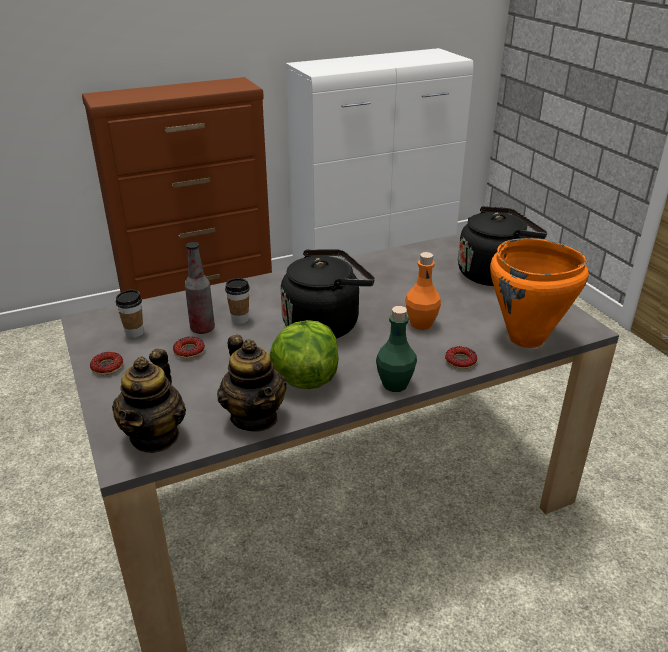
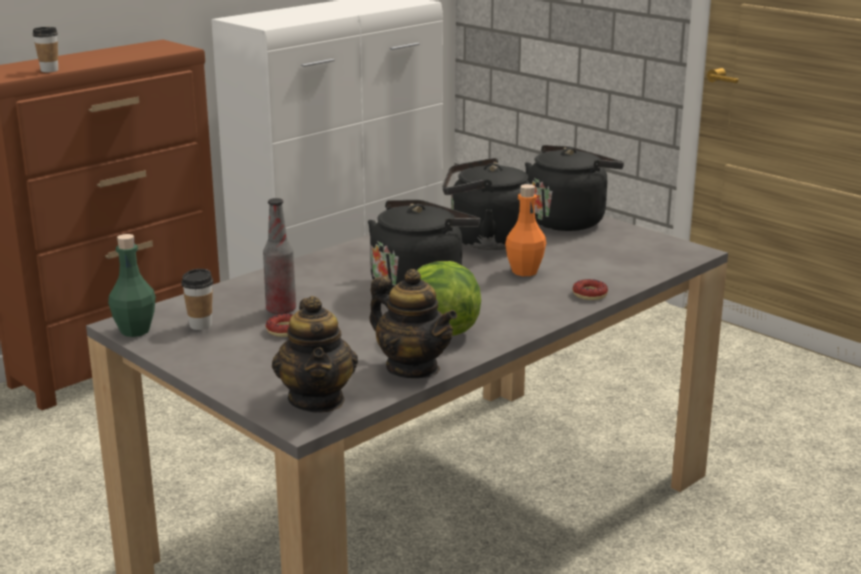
camera: 20 degrees left, 10 degrees down
(107, 367) = (199, 357): donut -> none
(240, 319) = (317, 296): cup -> cup (49, 70)
(395, 384) = (537, 321): green bottle -> green bottle (135, 331)
(410, 284) = (485, 241): none -> black kettle
(526, 339) = (642, 268): orange cooking pot -> none

